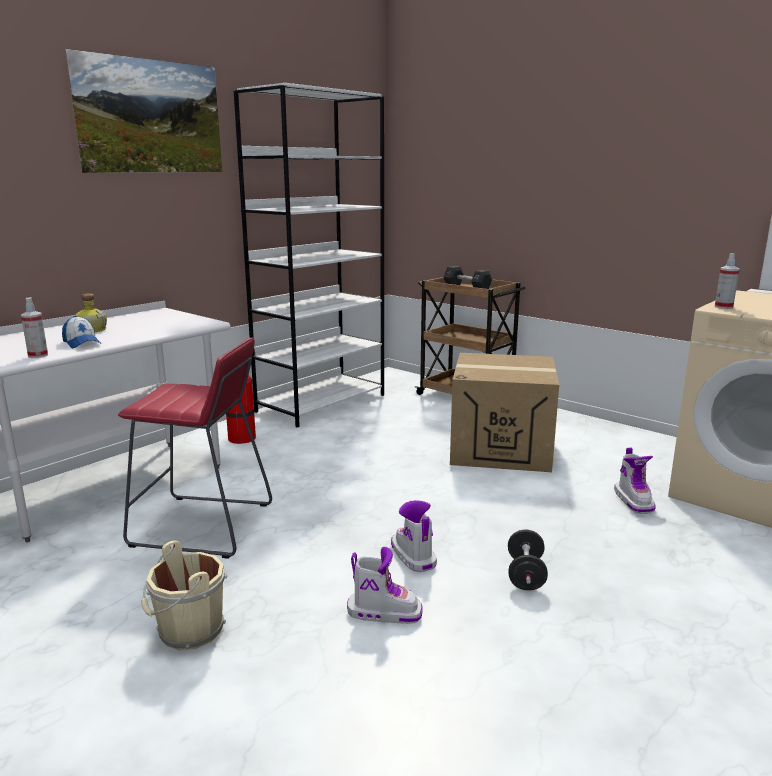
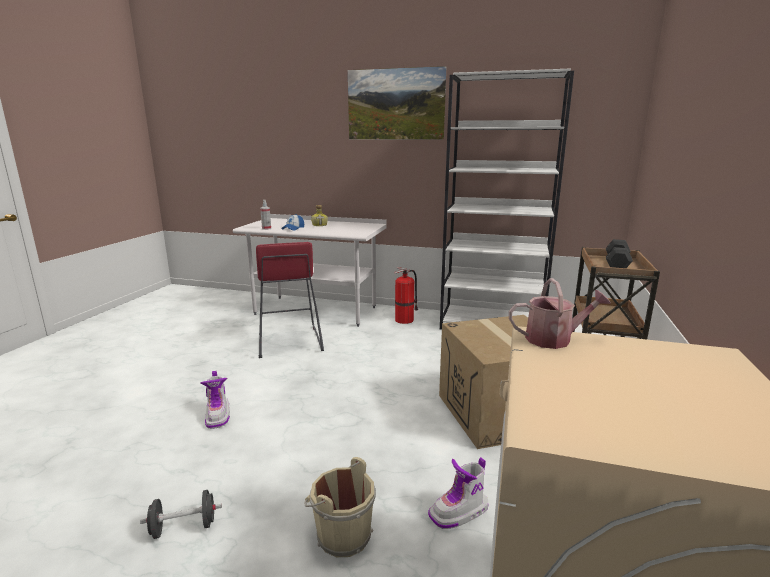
camera: 65 degrees right, 0 degrees up
(188, 631) = (190, 368): beige bucket -> beige bucket (341, 535)
(412, 555) = (287, 410): boot -> none
(525, 575) = (281, 462): black dumbbell -> black dumbbell (184, 527)
(723, 307) = (554, 339): spray bottle -> watering can

